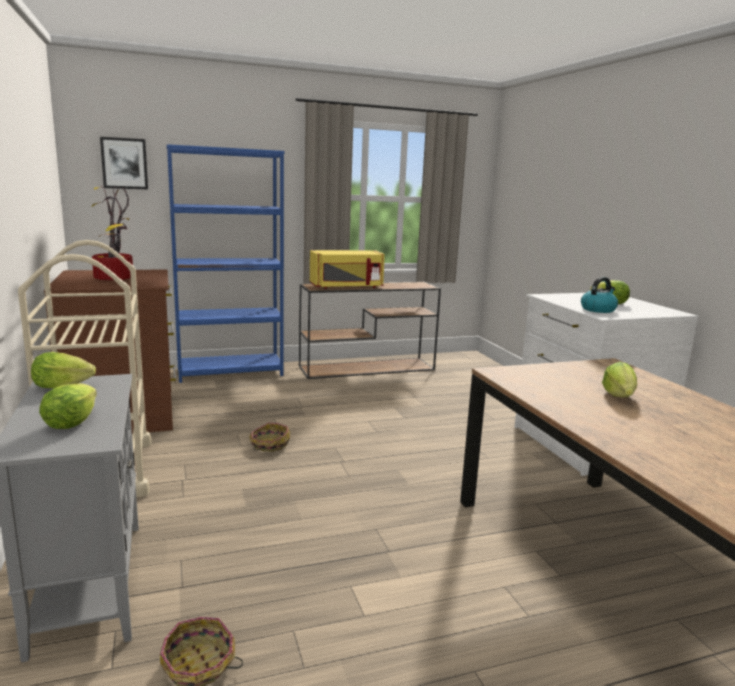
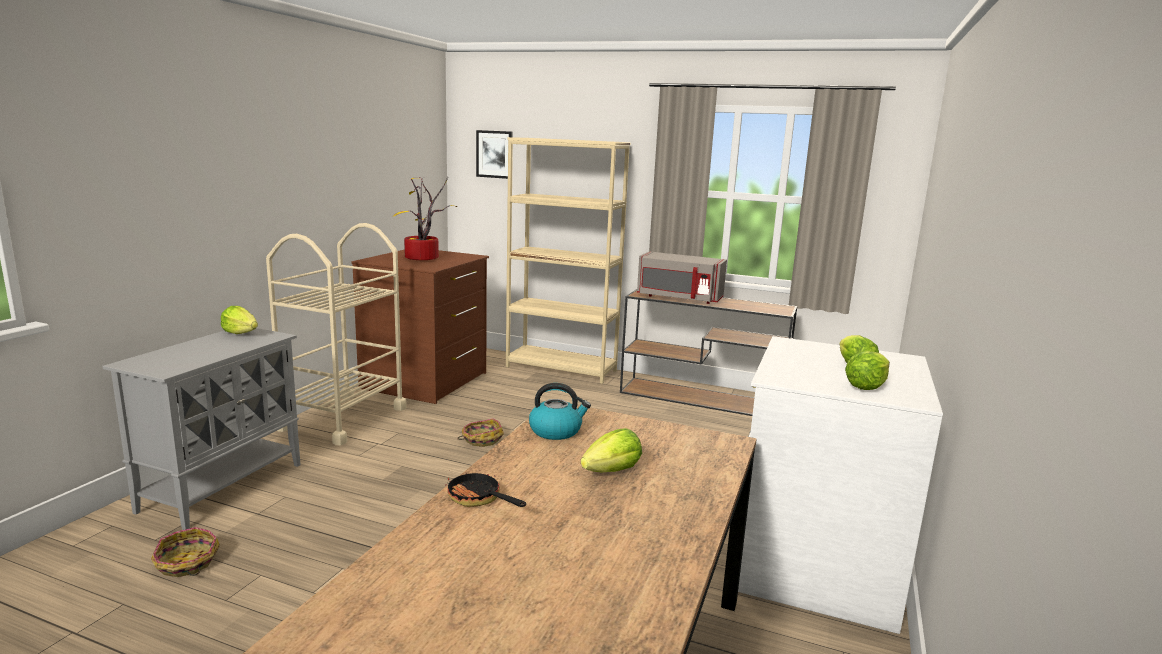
camera: 40 degrees right, 0 degrees up
(71, 423) = (186, 356): lettuce -> lettuce (866, 386)
(230, 372) = (561, 369): blue bookcase -> beige bookcase
(347, 287) = (678, 298): yellow microwave -> grey microwave
(598, 309) = (797, 371): kettle -> kettle (556, 431)
(618, 437) = (479, 499): none -> frying pan

